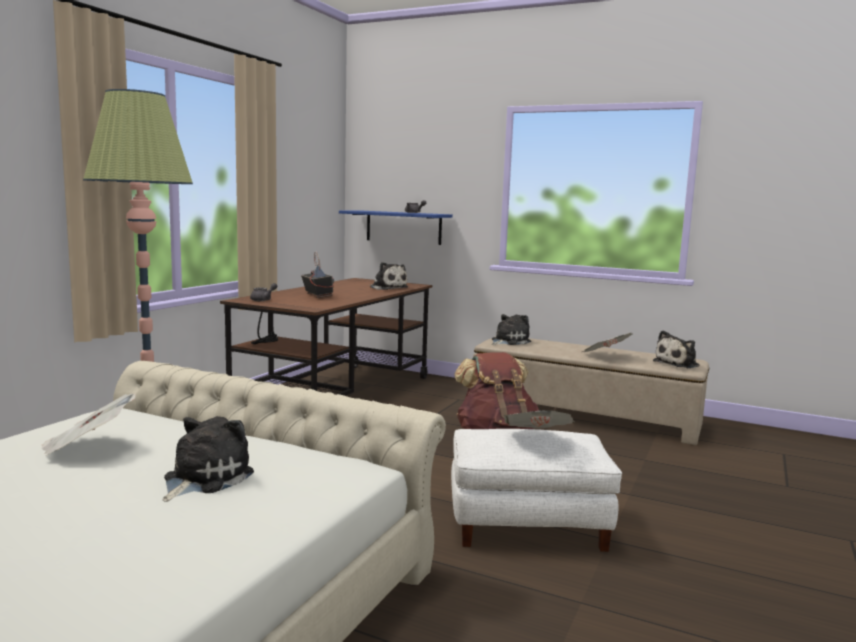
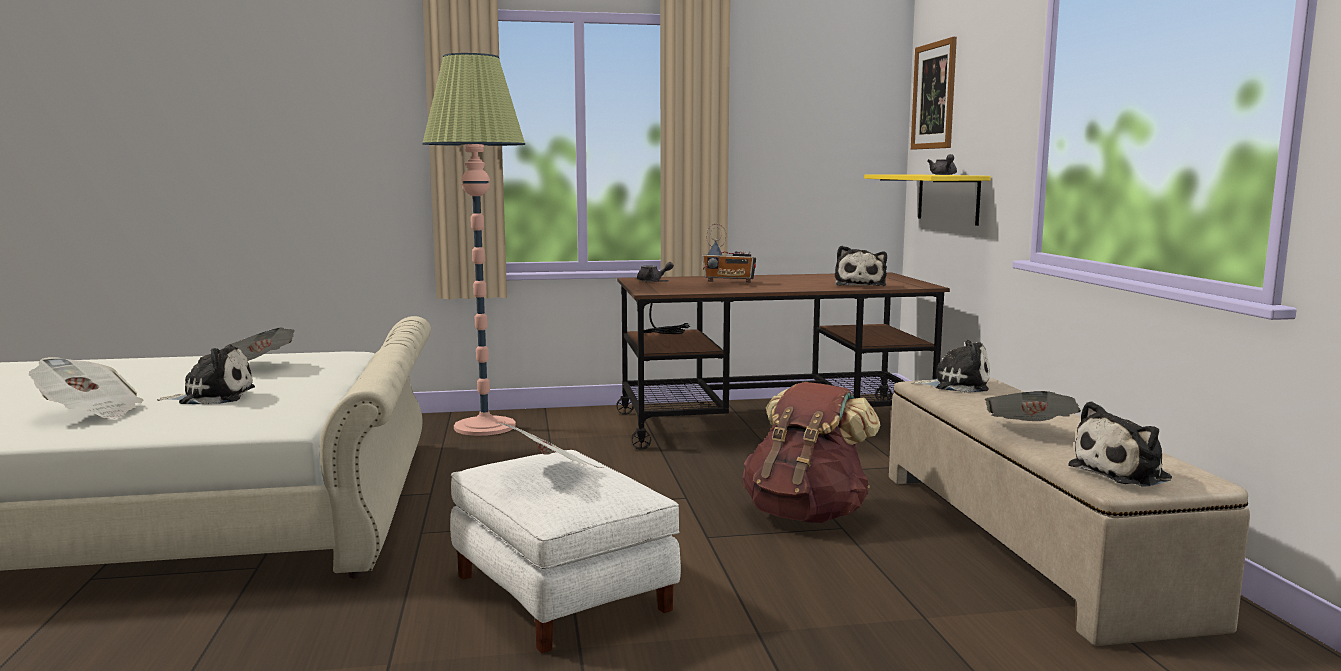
camera: 55 degrees right, 0 degrees up
(157, 536) = (90, 412): none -> newspaper
(317, 295) = (729, 283): radio -> radio turned 75 degrees clockwise
(380, 159) = (934, 96): none -> picture
(403, 227) = (948, 198): blue shelf -> yellow shelf
(678, 364) = (1124, 473): plush toy -> plush toy turned 45 degrees counterclockwise

